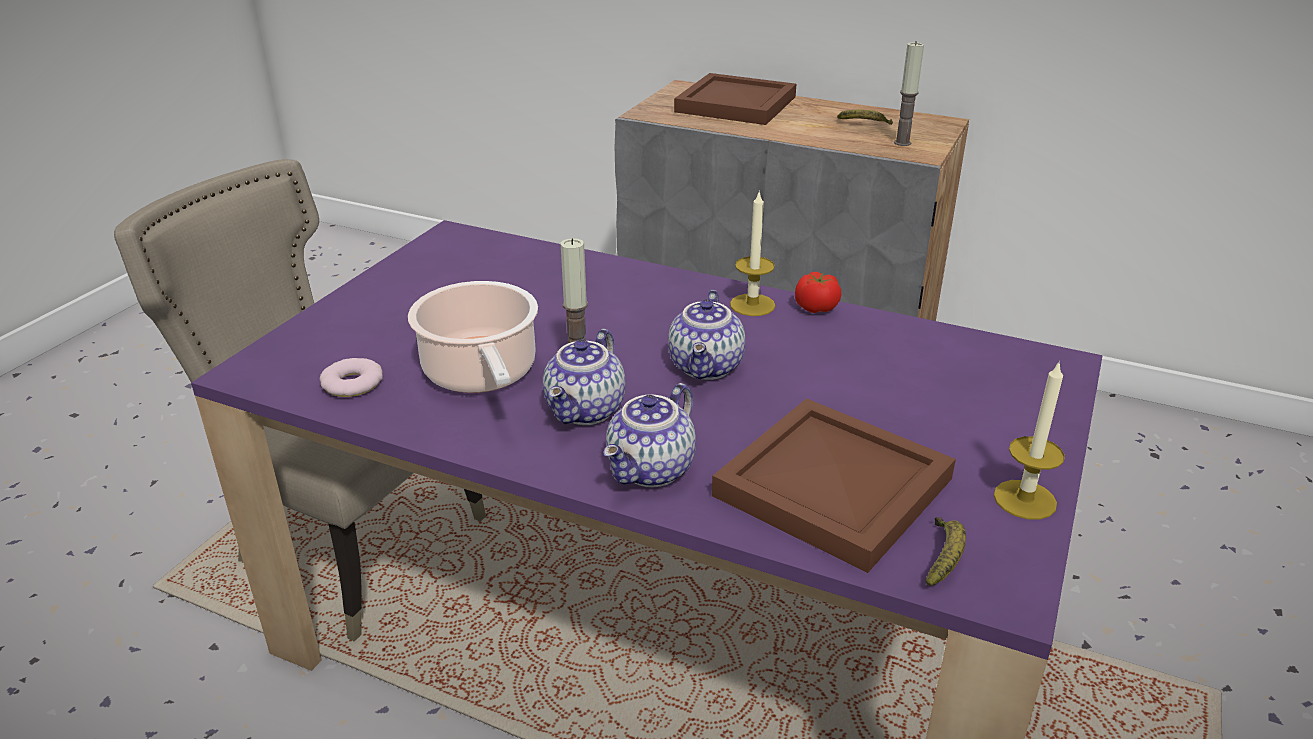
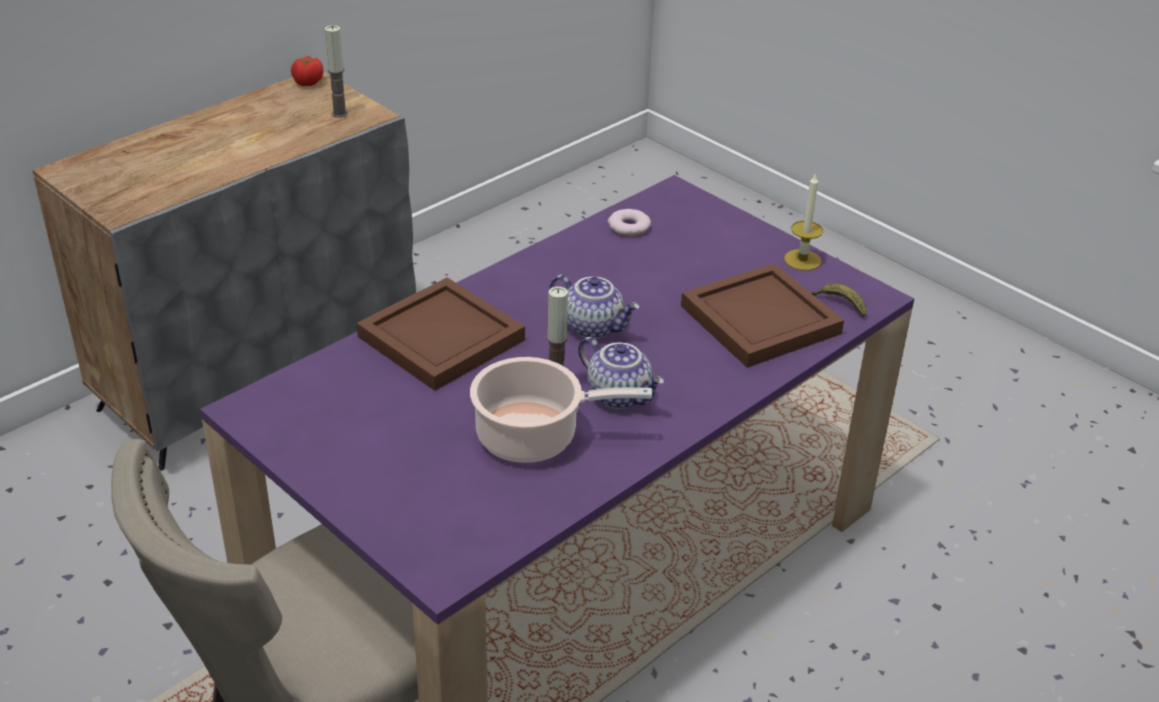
camera: 70 degrees left, 5 degrees up
(352, 384) = (505, 510): donut -> donut (629, 227)
(652, 471) = (708, 384): teapot -> none
(738, 104) = (154, 157): brown tray -> brown tray (441, 336)
(752, 305) = (516, 281): candle -> none
(816, 308) = (541, 255): tomato -> tomato (308, 83)
(864, 125) = (281, 115): banana -> none

